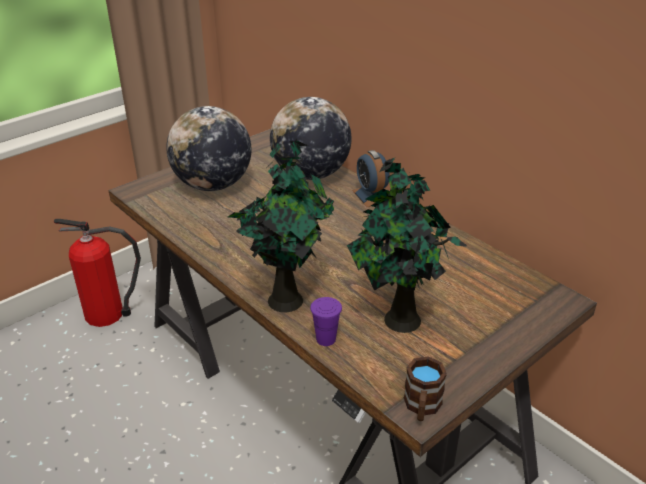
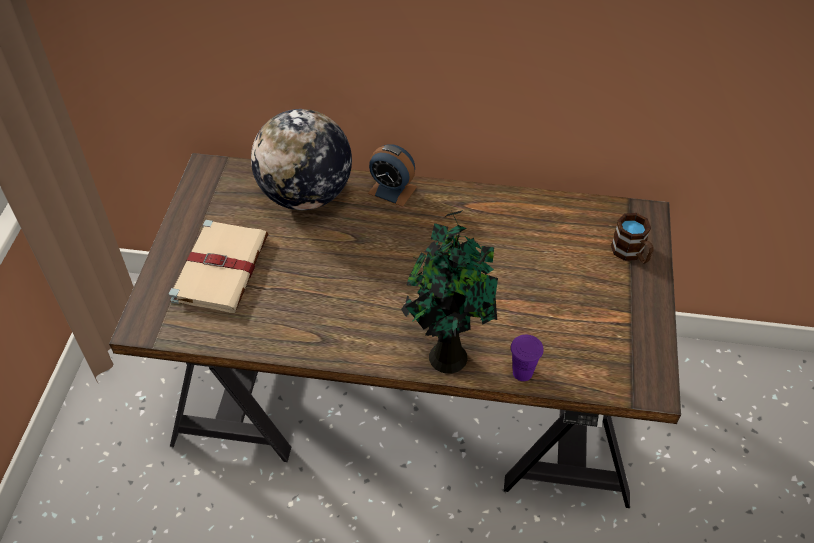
camera: 40 degrees left, 15 degrees up
(108, 313) = (99, 466): fire extinguisher -> none
(213, 185) = (221, 267): globe -> beige book
(398, 320) = (555, 314): potted plant -> none
(422, 407) = (651, 383): brown mug -> brown mug (631, 253)

